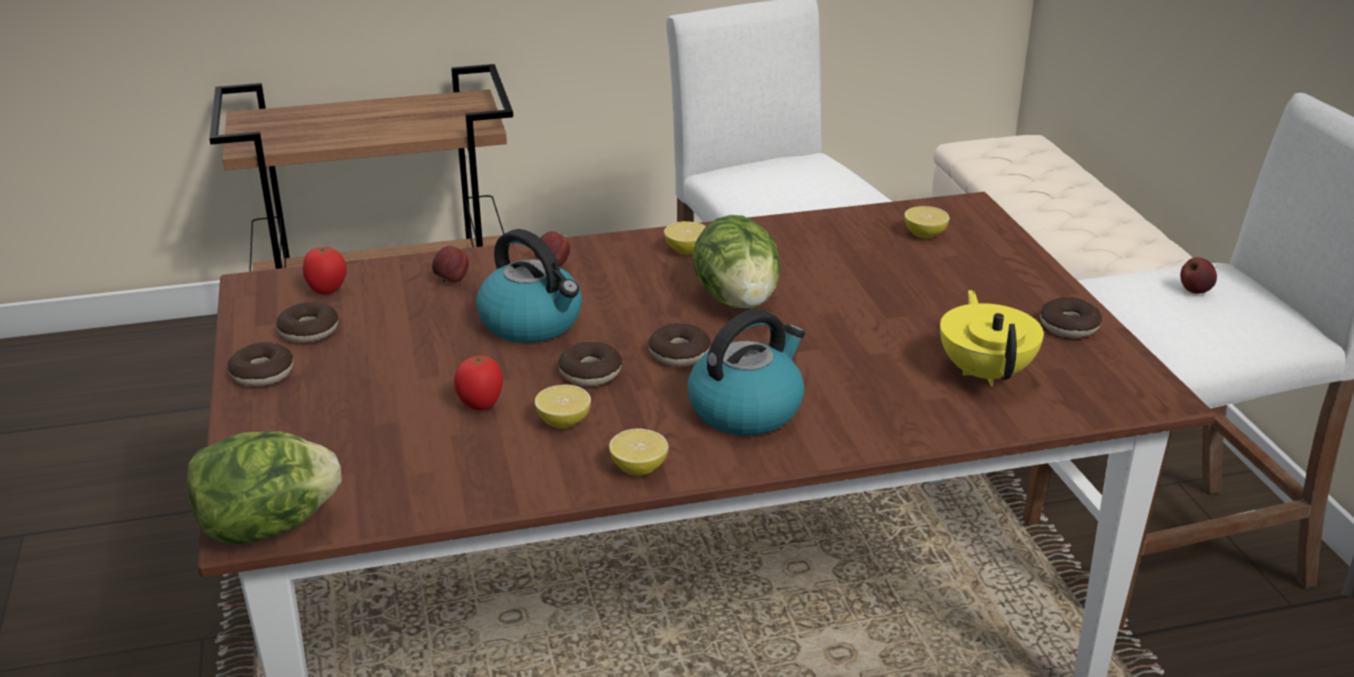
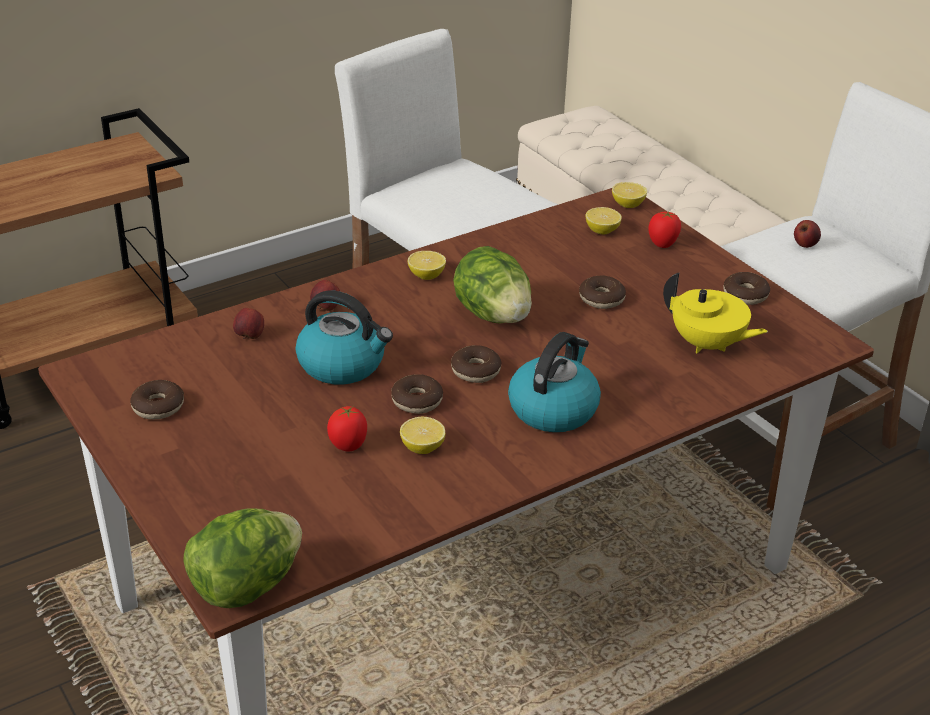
camera: 20 degrees left, 5 degrees up
(262, 373) = (145, 453): donut -> donut (601, 299)
(327, 291) = (147, 365): tomato -> tomato (662, 245)
(638, 468) = (503, 475): lemon -> lemon (627, 205)
(986, 372) = (707, 344): yellow teapot -> yellow teapot turned 150 degrees clockwise

